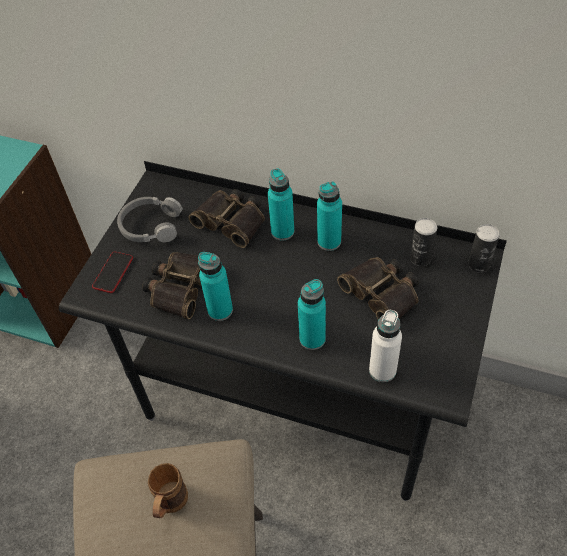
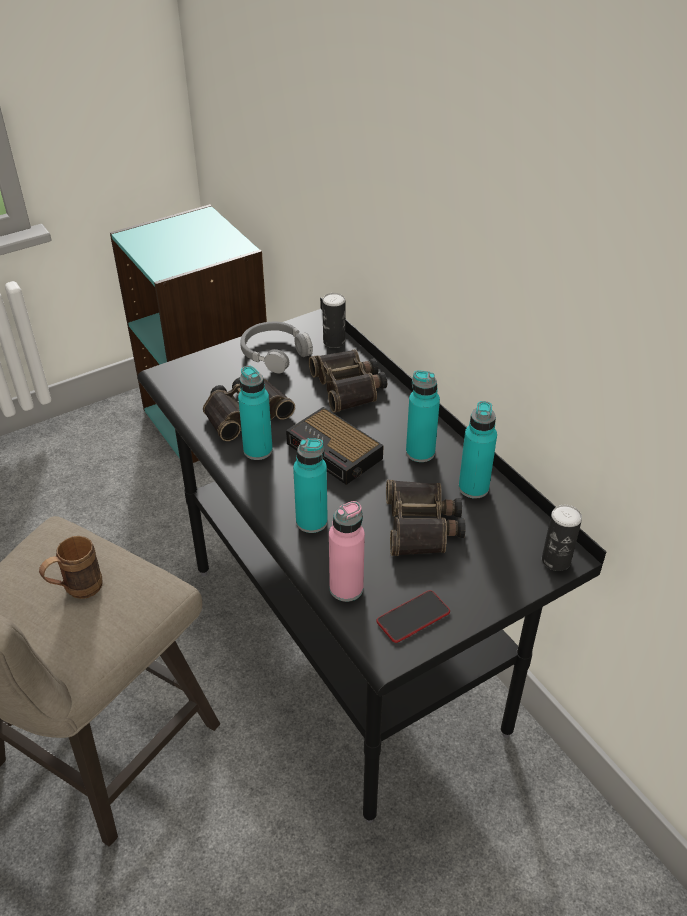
camera: 35 degrees right, 10 degrees down
(113, 272) = (205, 371): phone -> phone (413, 617)
(275, 277) = (336, 452): none -> alarm clock
(282, 231) = (385, 420): turquoise bottle -> turquoise bottle (473, 488)
(382, 370) = (346, 588): white bottle -> pink bottle
(420, 258) = (497, 518): can -> can (334, 342)

